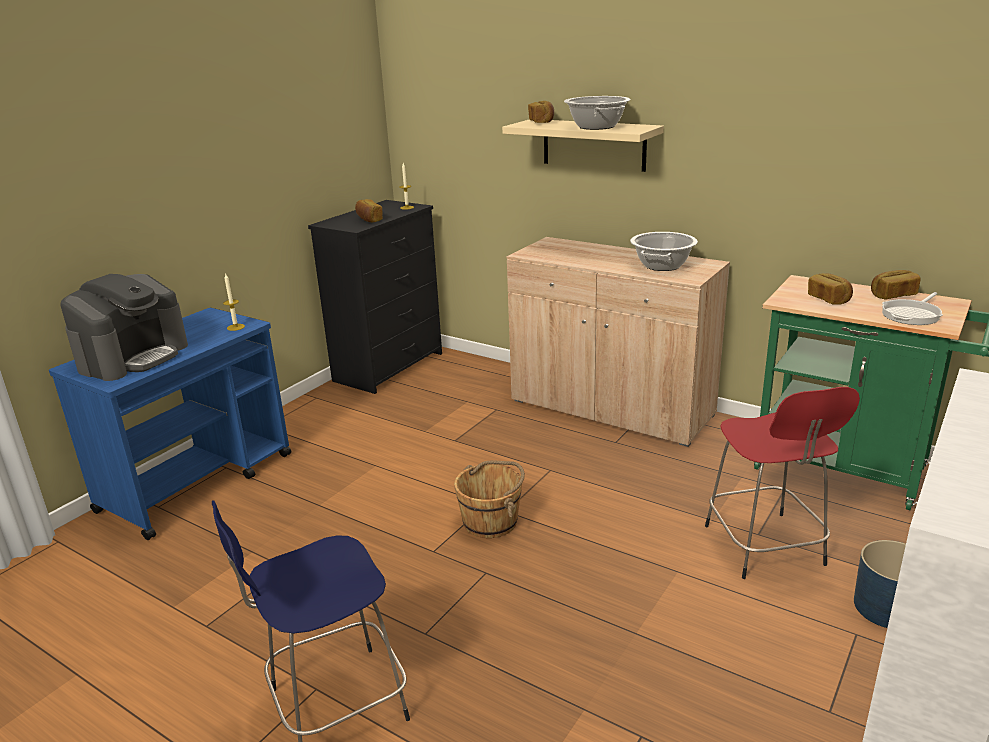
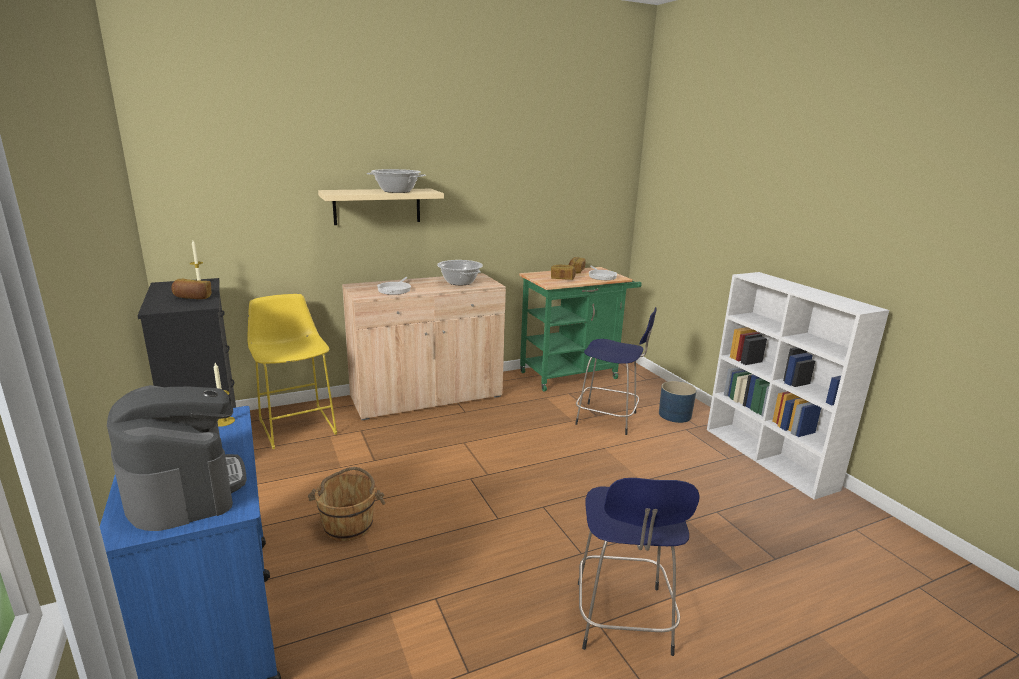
camera: 60 degrees left, 5 degrees down
(465, 379) = (297, 424): none -> yellow stool
(491, 521) = (492, 484): brown bucket -> brown bucket (349, 524)
(542, 122) = (341, 191): bread -> none
(571, 256) = (395, 289): none -> frying pan
(765, 548) = (609, 419): red stool -> blue stool

